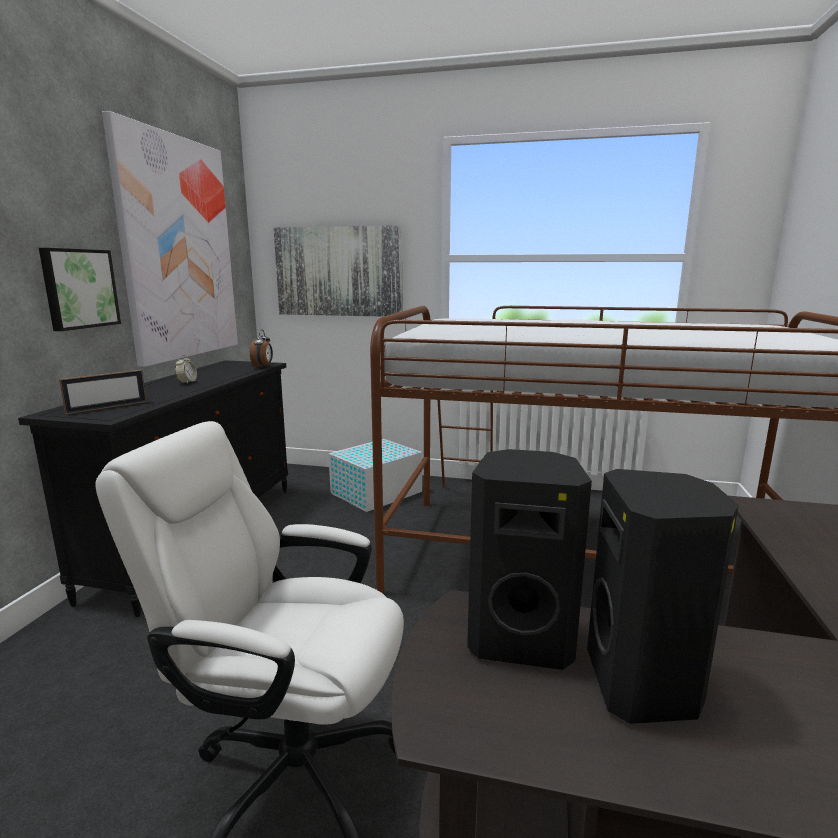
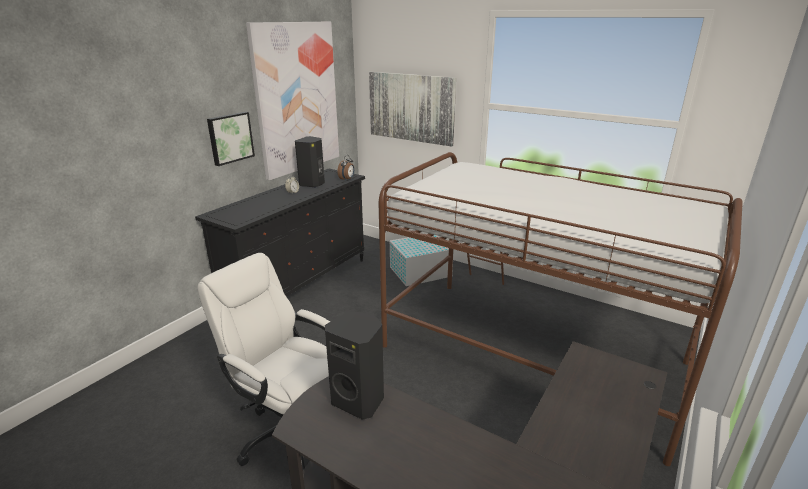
camera: 20 degrees right, 10 degrees up
(107, 407) = (239, 213): picture frame -> none
(644, 684) = (393, 436): black speaker -> black speaker (313, 184)

